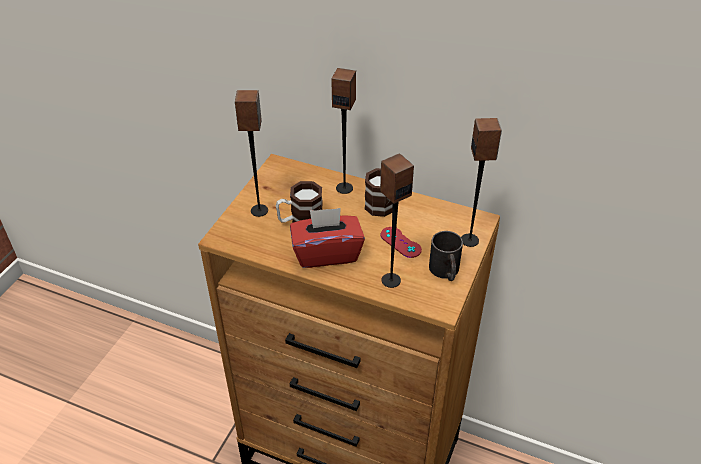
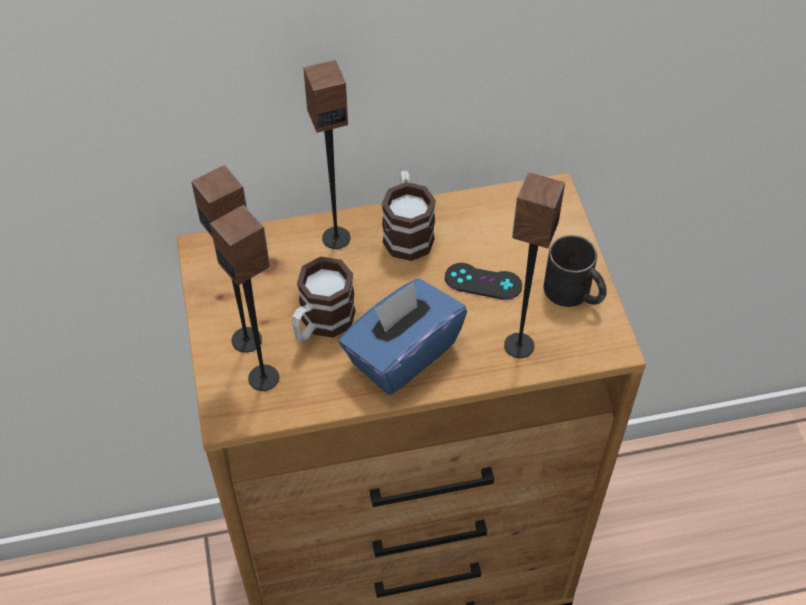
camera: 35 degrees left, 10 degrees up
(327, 253) = (402, 353): red tissue box -> blue tissue box
(400, 242) = (483, 281): red game controller -> black game controller
(470, 240) = (565, 230): speaker -> speaker (264, 377)

